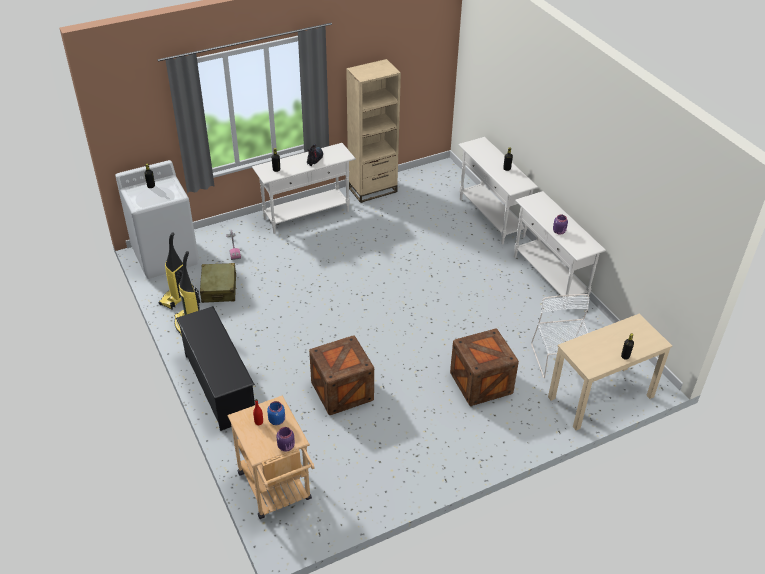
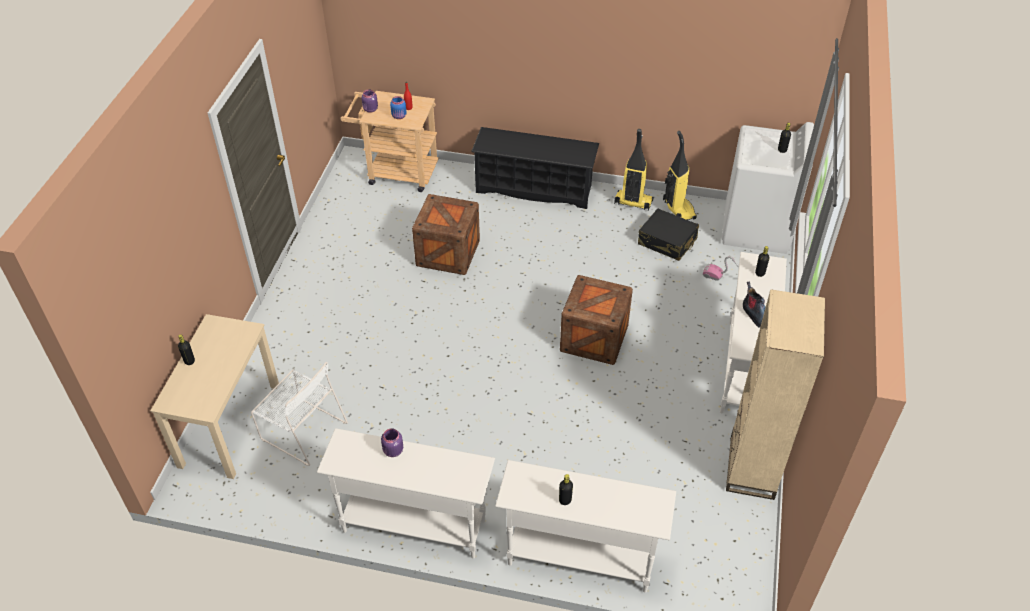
camera: 130 degrees right, 5 degrees up
(219, 288) = (667, 242): beige suitcase -> black suitcase
(481, 383) = (350, 348): crate -> crate (594, 338)

